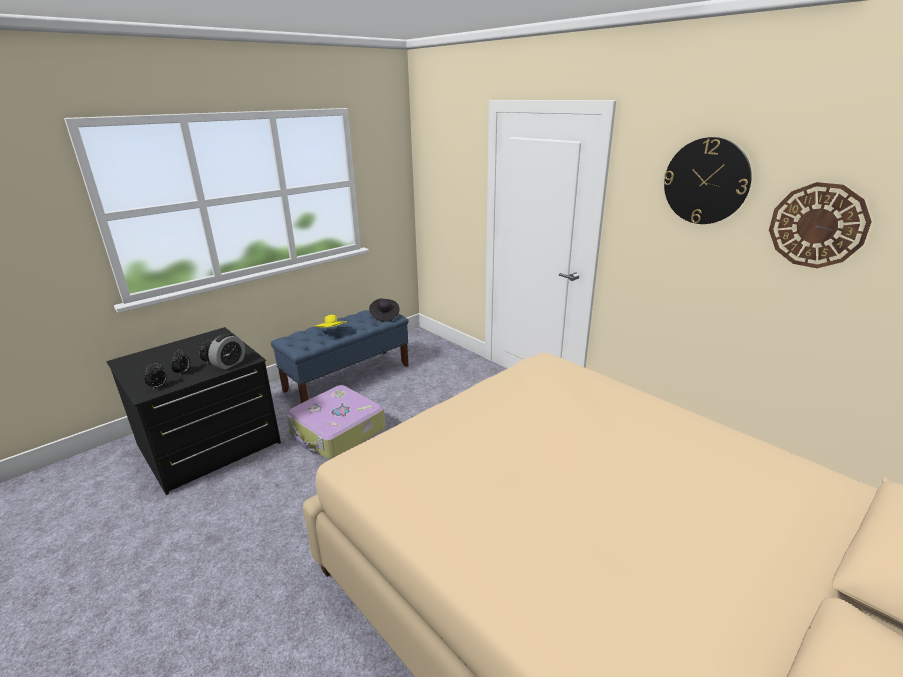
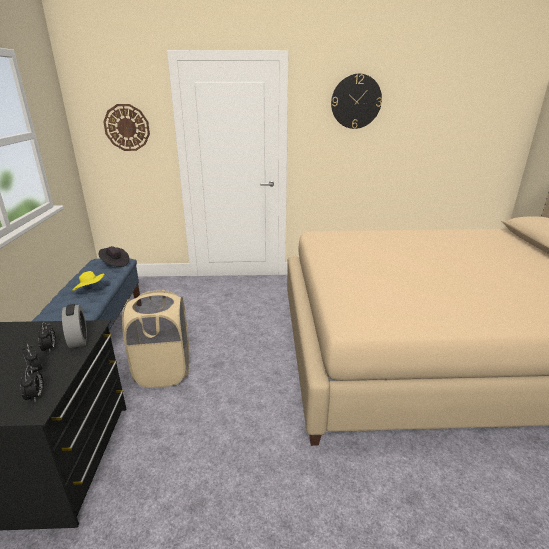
camera: 50 degrees left, 0 degrees up
(337, 432) = (164, 371): suitcase -> beige laundry basket
(817, 225) = (415, 119): wall clock -> wall clock (127, 127)

